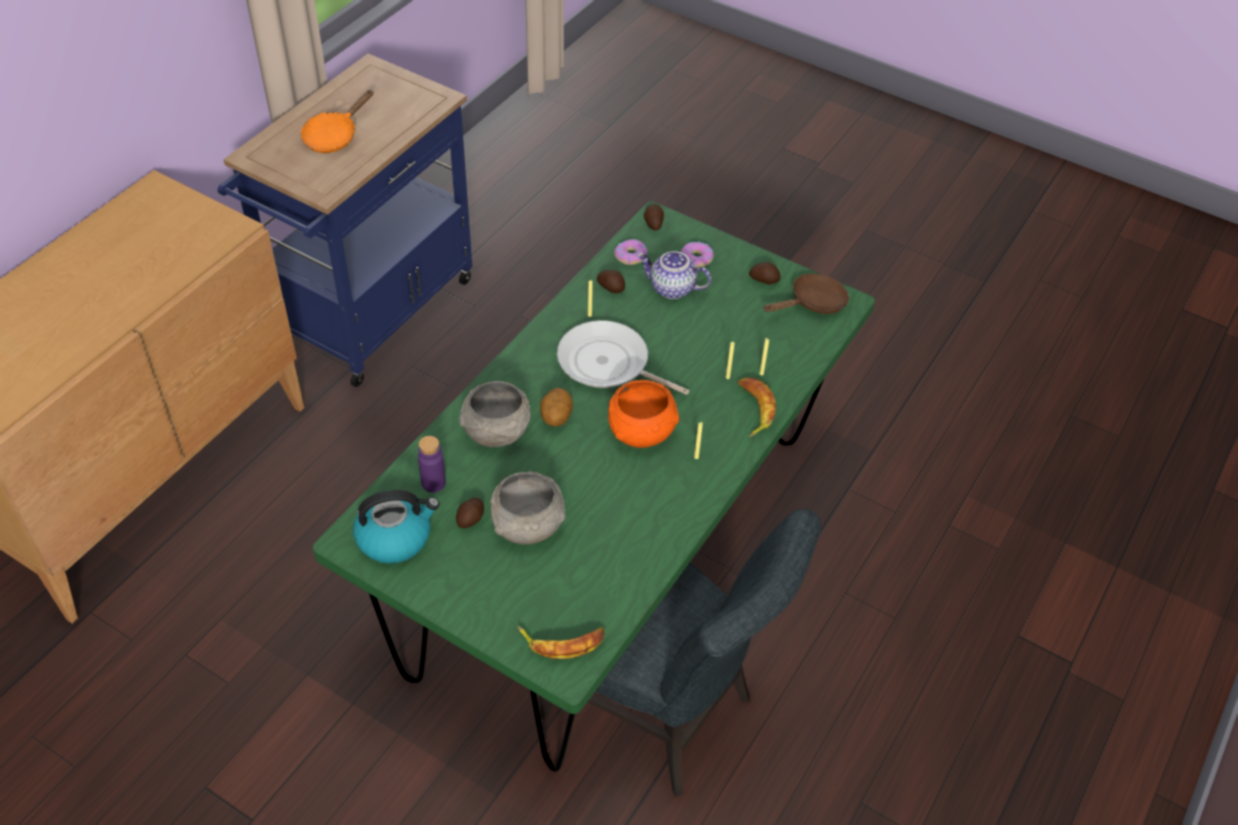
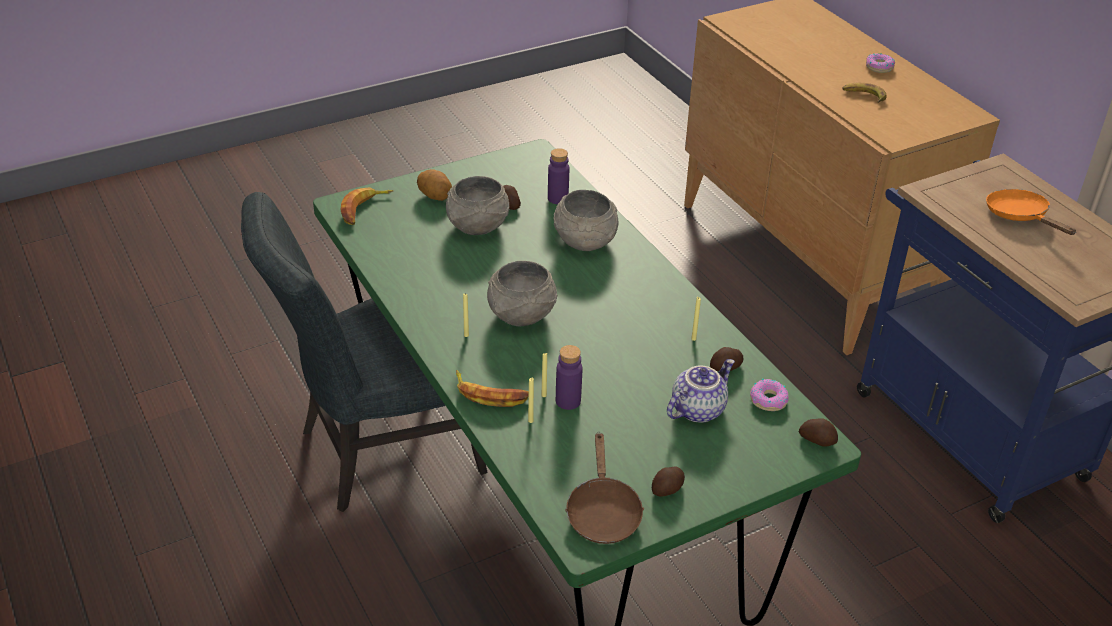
camera: 120 degrees right, 10 degrees down
(148, 264) = (863, 96): none -> banana
(395, 537) = (521, 170): kettle -> none
(555, 417) = (577, 275): potato -> potato (435, 196)
(608, 364) = (619, 326): frying pan -> none
(642, 432) = (521, 315): orange bowl -> grey bowl
(696, 258) = (735, 448): donut -> donut (879, 67)
(722, 361) = (568, 401): none -> purple bottle

